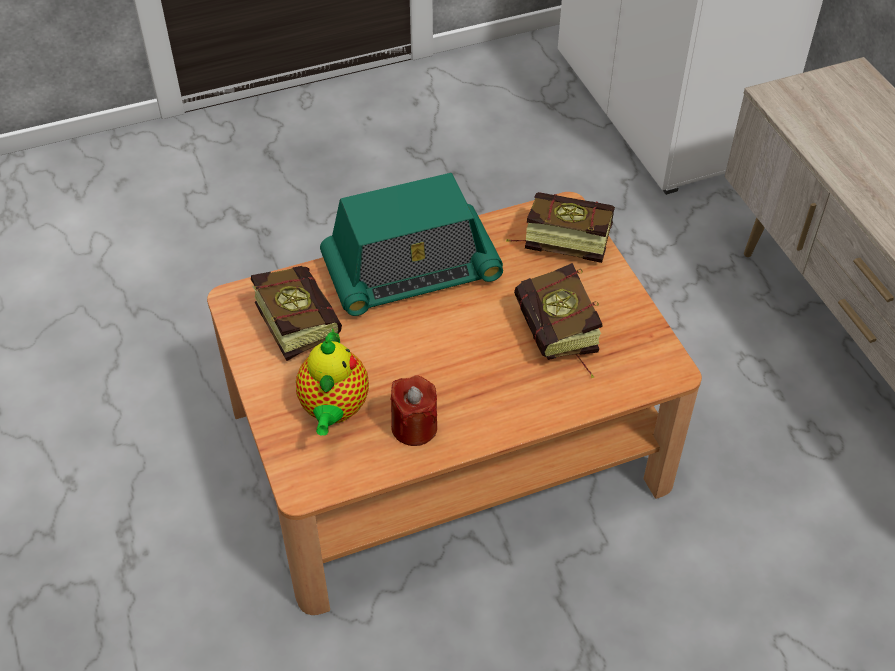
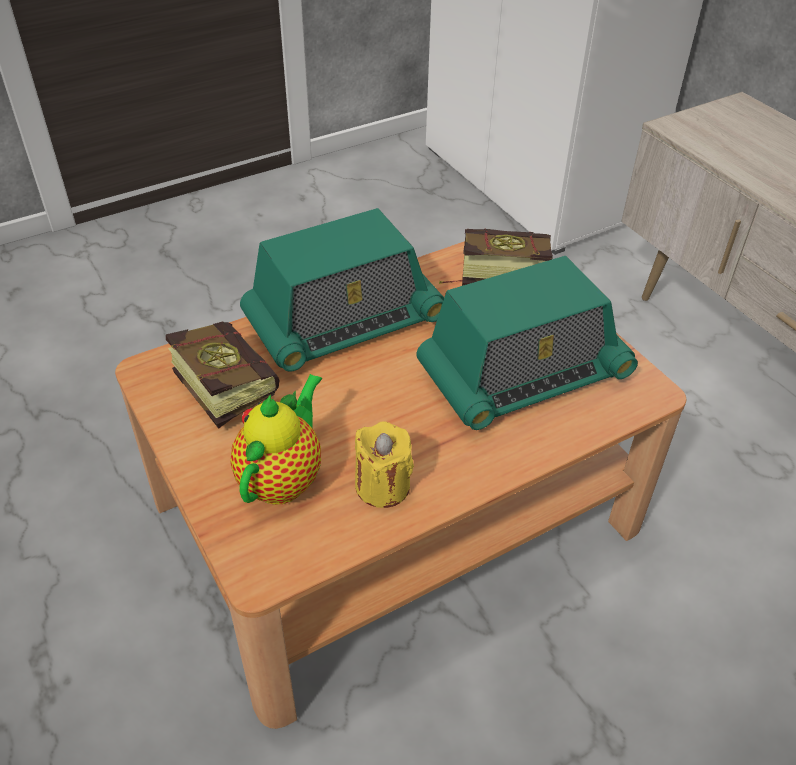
camera: 10 degrees left, 5 degrees down
(334, 410) = (283, 478): teapot -> teapot turned 150 degrees counterclockwise
(414, 427) = (382, 486): red candle -> yellow candle
(559, 341) = (523, 375): book -> radio

